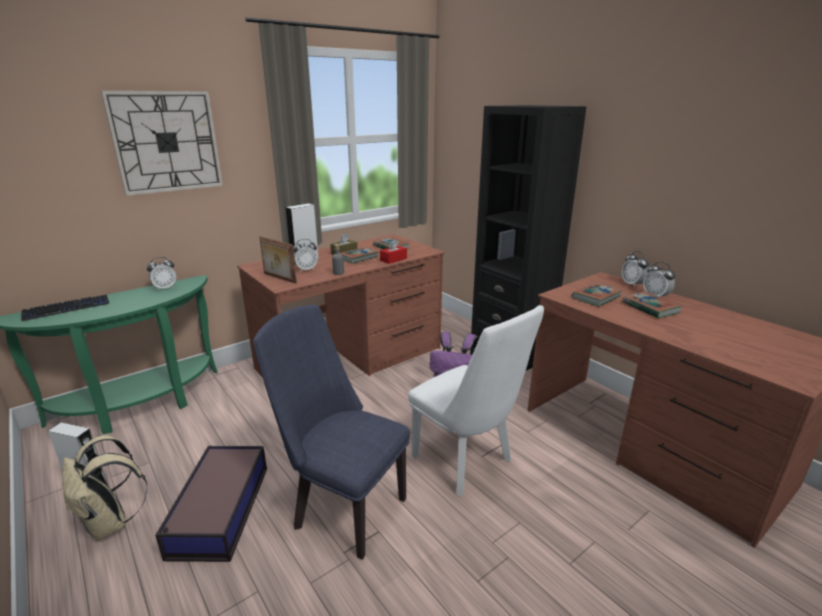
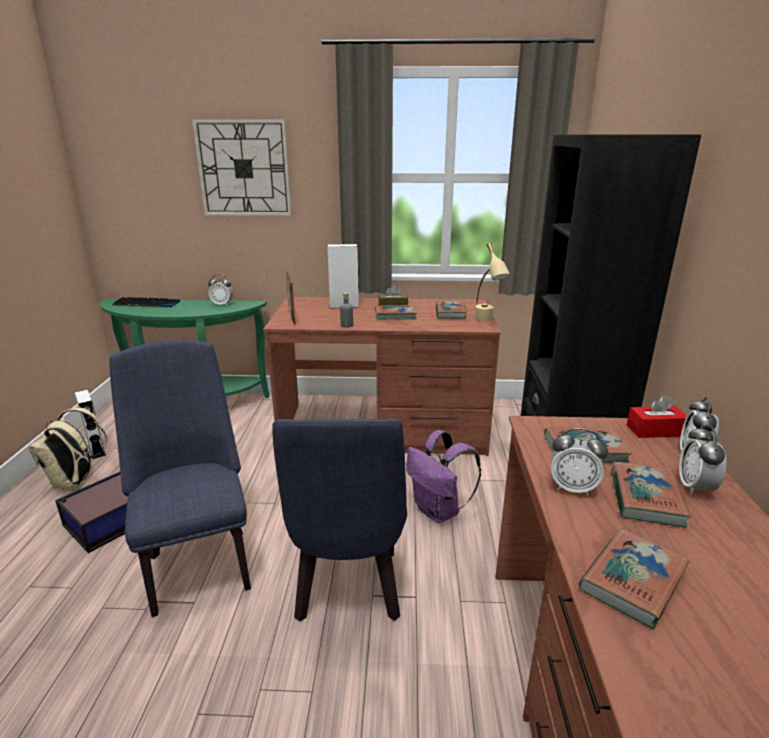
camera: 40 degrees right, 0 degrees up
(306, 269) = (328, 315): alarm clock -> alarm clock (572, 488)
(393, 259) = (425, 326): red tissue box -> red tissue box (655, 430)
(424, 247) = (487, 321): none -> beige table lamp
(467, 463) = (349, 593): white chair -> blue chair
(699, 338) = (632, 580): none -> book

